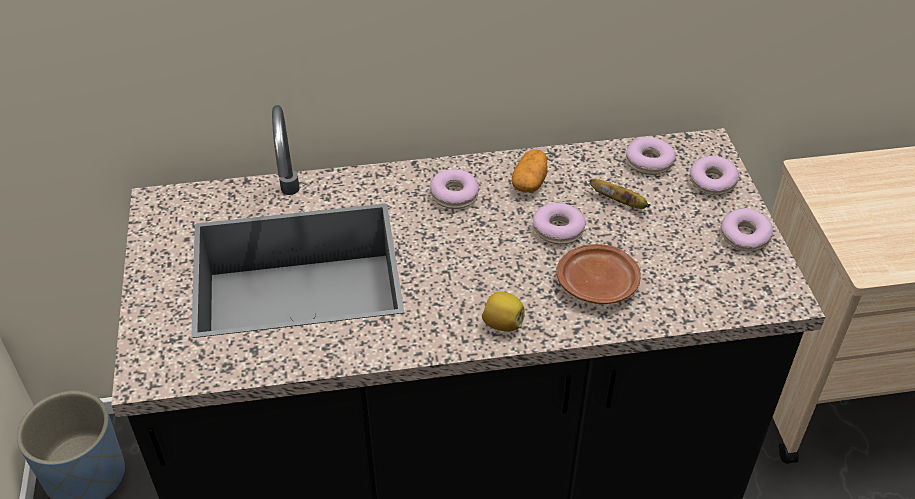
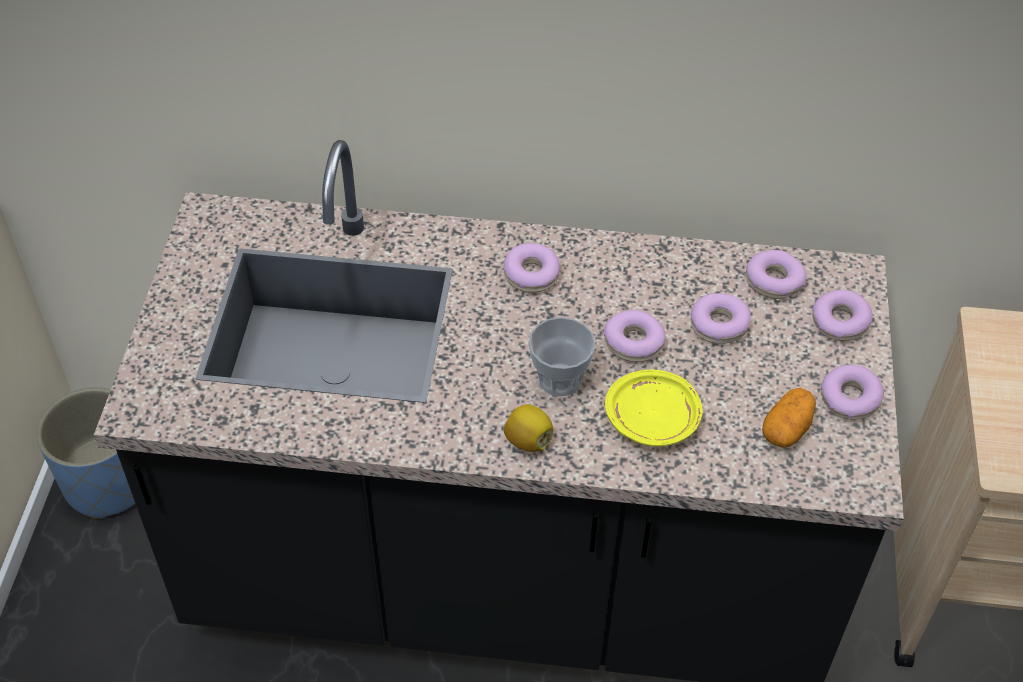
camera: 15 degrees right, 5 degrees up
(509, 270) = (559, 379): none -> cup
(529, 182) = (623, 277): potato -> potato (787, 429)
(598, 284) = (653, 418): brown plate -> yellow plate
(620, 203) = (719, 325): banana -> donut

